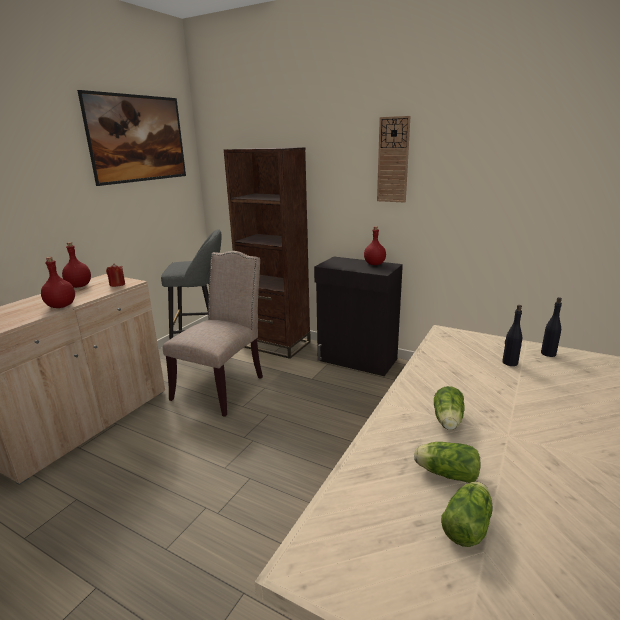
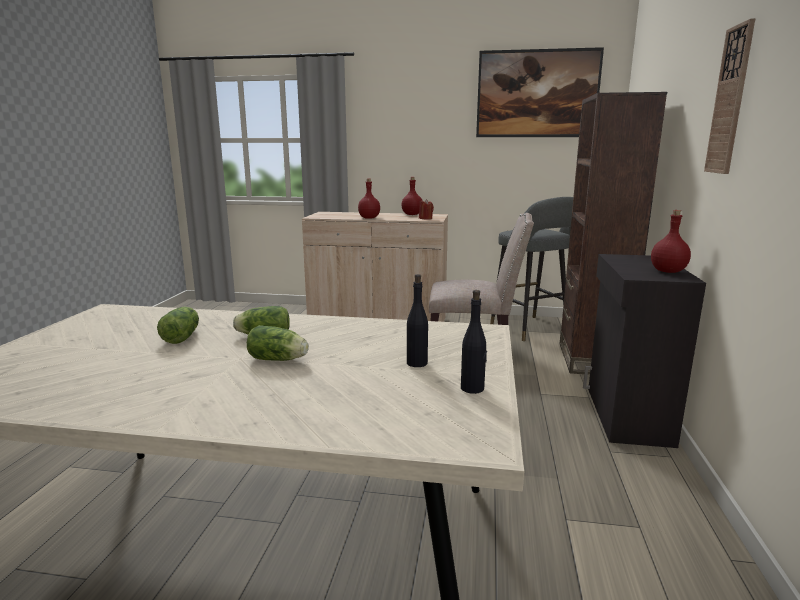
camera: 70 degrees right, 5 degrees down
(468, 524) = (122, 343): lettuce -> lettuce (279, 359)

